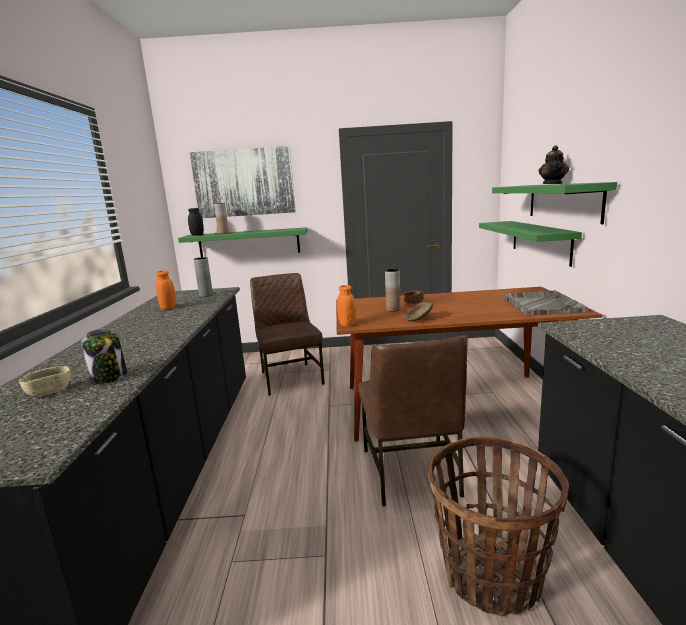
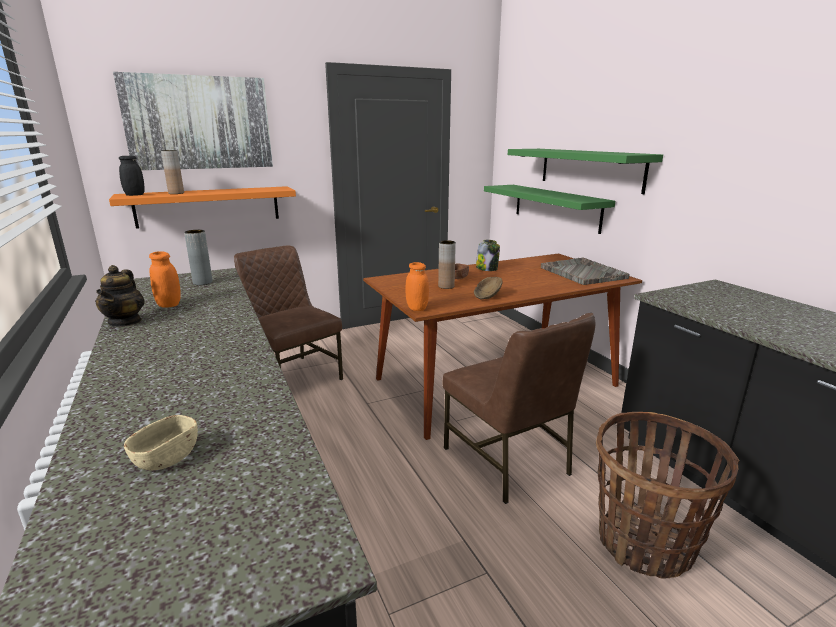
camera: 25 degrees left, 5 degrees up
(109, 377) = (237, 419): jar -> jar (487, 269)
(249, 243) = (208, 206): green shelf -> orange shelf
(553, 184) = (584, 151): teapot -> teapot (125, 321)

